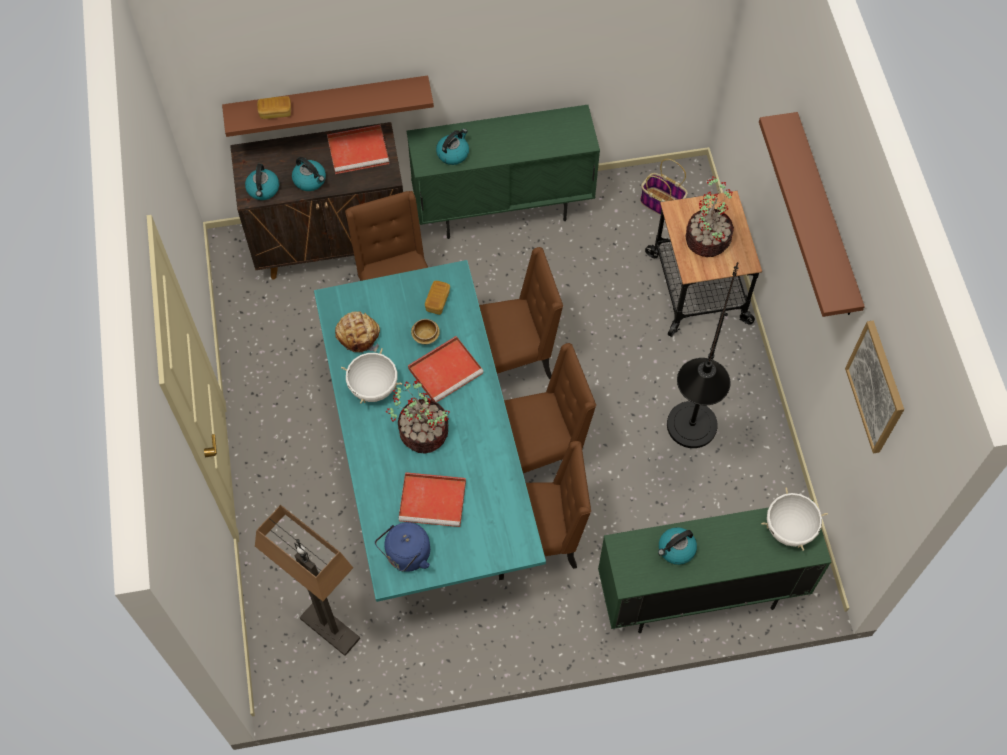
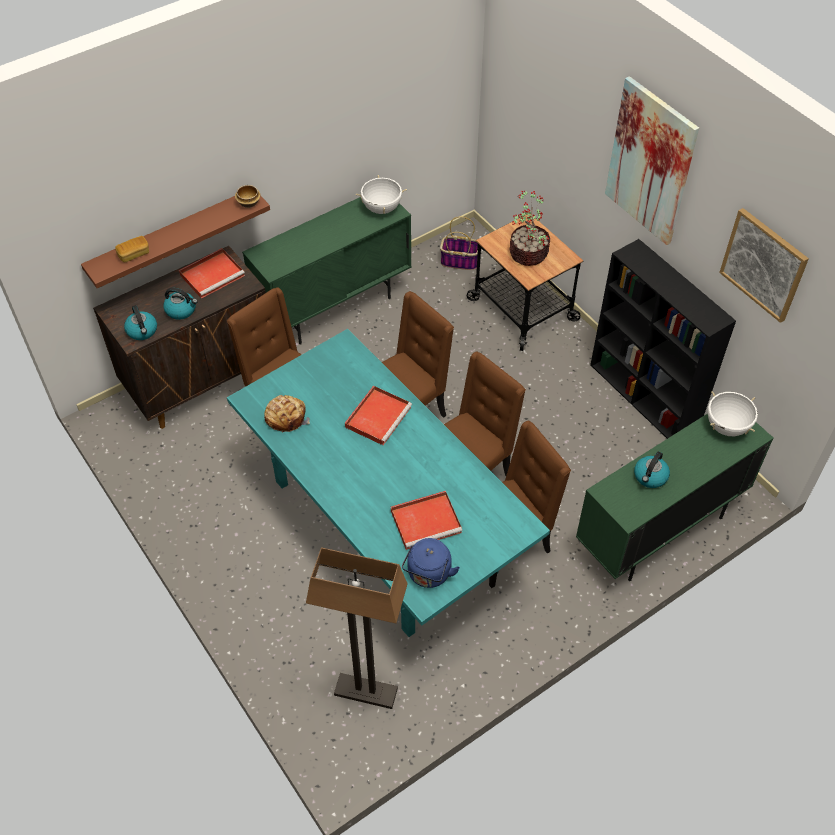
camera: 25 degrees left, 10 degrees down
(373, 388) = (323, 453): white cooking pot -> white cooking pot (381, 208)
(422, 432) = (385, 471): potted plant -> none
(426, 336) = (346, 397): bowl -> bowl (249, 202)
(437, 301) = (341, 367): bread -> none
(453, 153) = (291, 255): kettle -> none
(688, 438) = (579, 419): black floor lamp -> none
(771, 442) = (644, 397): none -> black bookcase
(825, 217) = (650, 162): brown shelf -> picture

